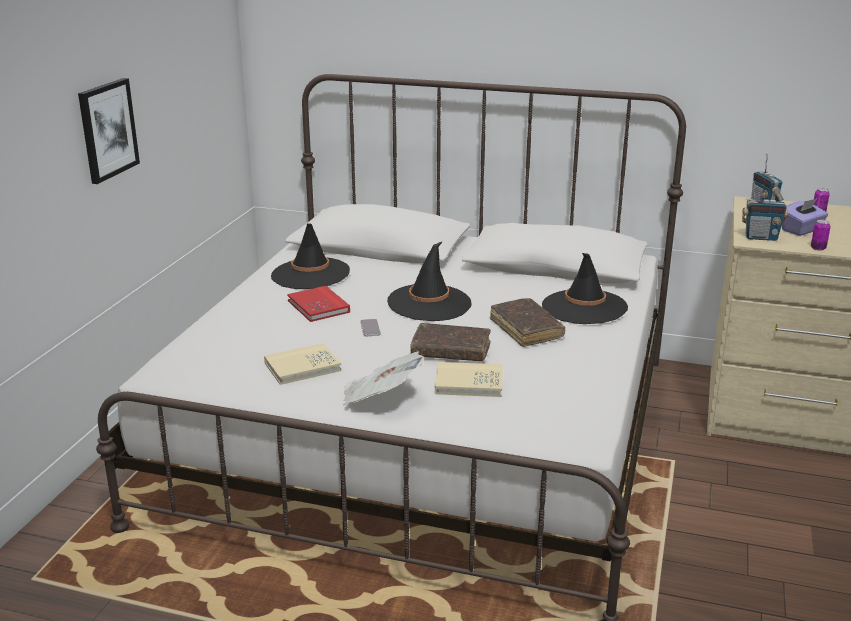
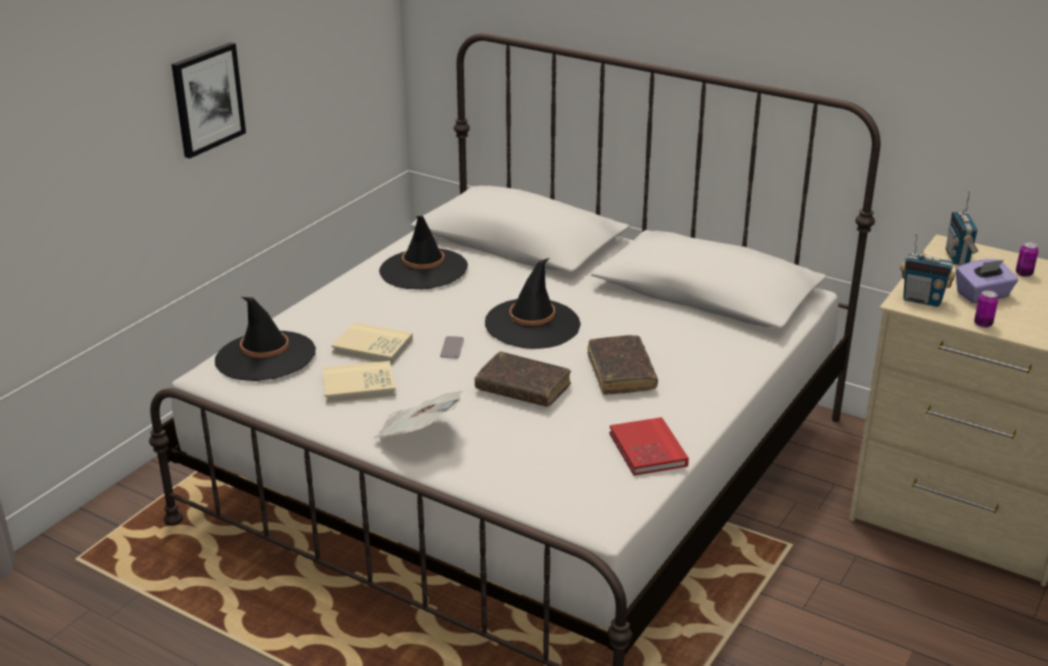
camera: 15 degrees right, 5 degrees up
(318, 306) = (411, 313): red book -> red book (647, 449)
(469, 383) = (521, 430): beige book -> beige book (372, 346)
(584, 307) = (704, 353): black hat -> black hat (265, 357)

